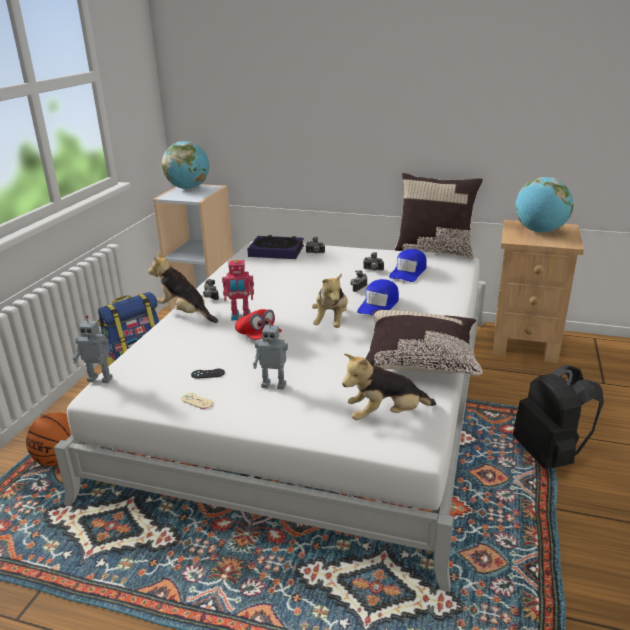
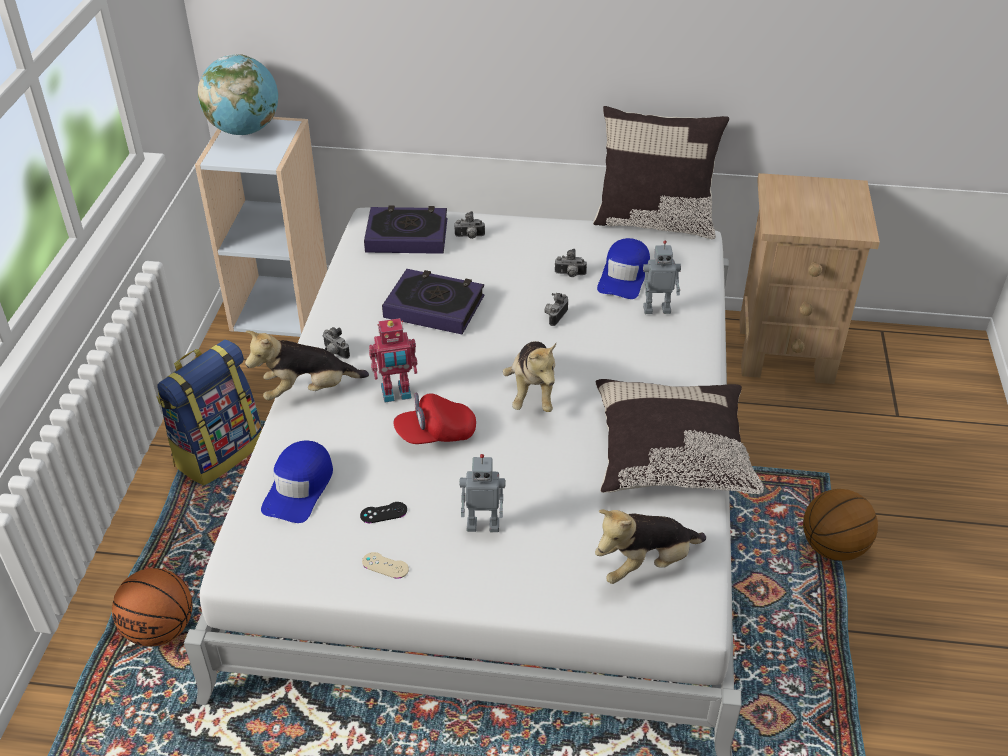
camera: 10 degrees left, 15 degrees up
(100, 379) = (231, 538): toy robot -> toy robot (656, 309)
(185, 313) = (308, 391): plush toy -> plush toy turned 45 degrees counterclockwise
(258, 337) = (435, 434): red cap -> red cap turned 120 degrees clockwise
(281, 280) = (434, 307): none -> book
(379, 305) = (594, 351): blue cap -> blue cap (299, 488)
(539, 231) = (814, 201): globe -> none
(549, 455) = (833, 547): black backpack -> basketball

